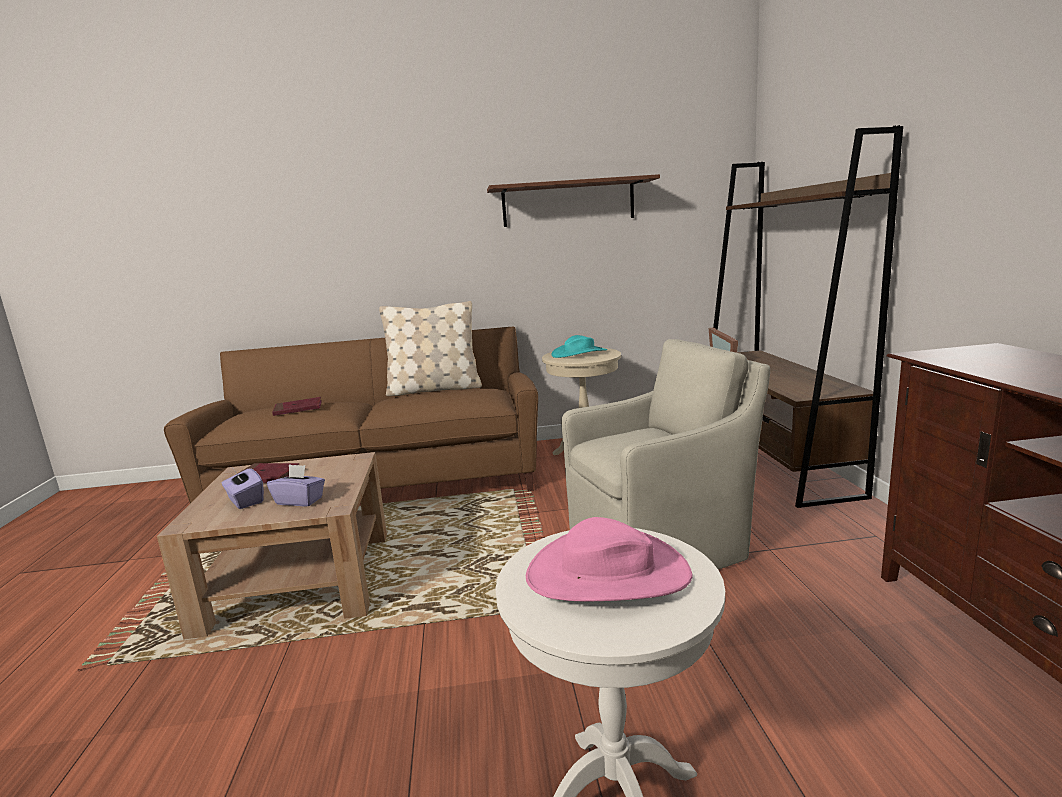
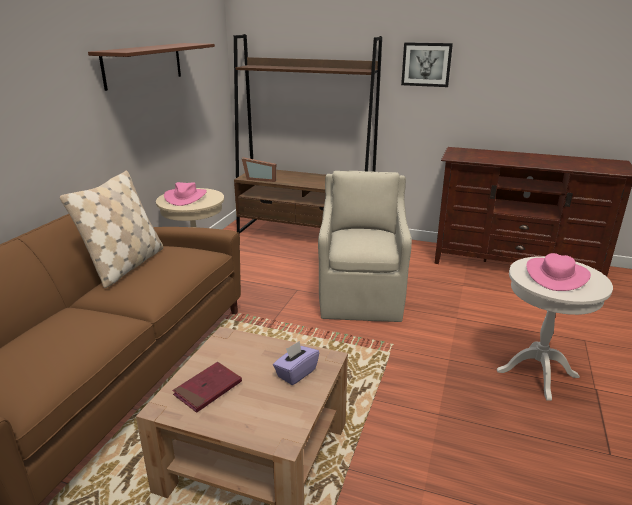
camera: 65 degrees left, 10 degrees up
(245, 501) = (262, 403): purple tissue box -> none
(298, 409) = (61, 338): red book -> none
(579, 353) = (185, 197): turquoise hat -> pink hat
(975, 165) = (426, 64): none -> picture

